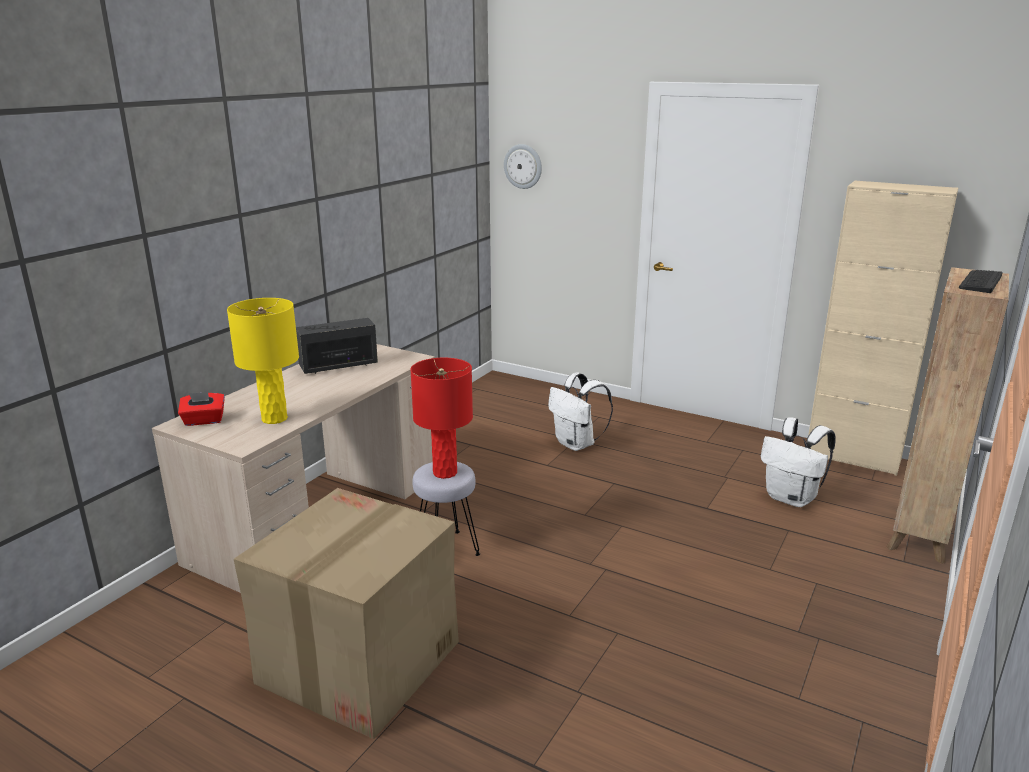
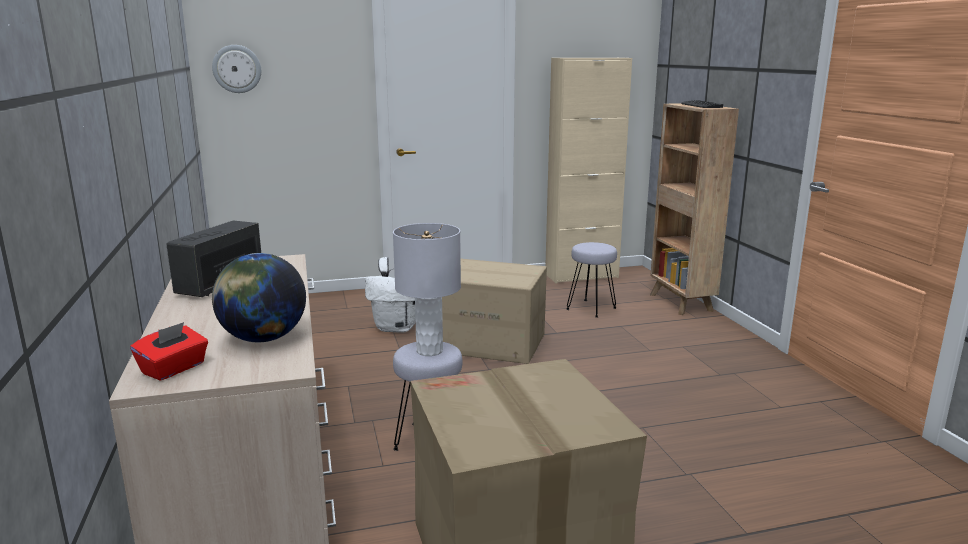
camera: 45 degrees left, 5 degrees down
(274, 418) = (263, 339): yellow table lamp -> globe
(445, 473) = (430, 351): red table lamp -> grey table lamp
(626, 490) = (489, 343): none -> cardboard box
(792, 498) = (591, 308): white backpack -> grey stool

